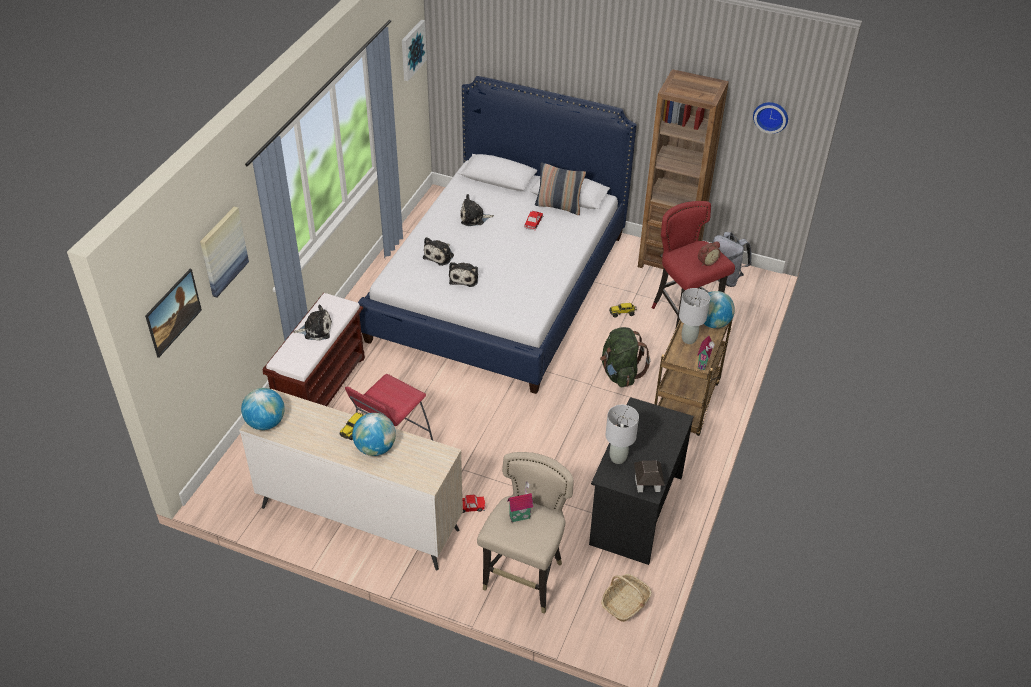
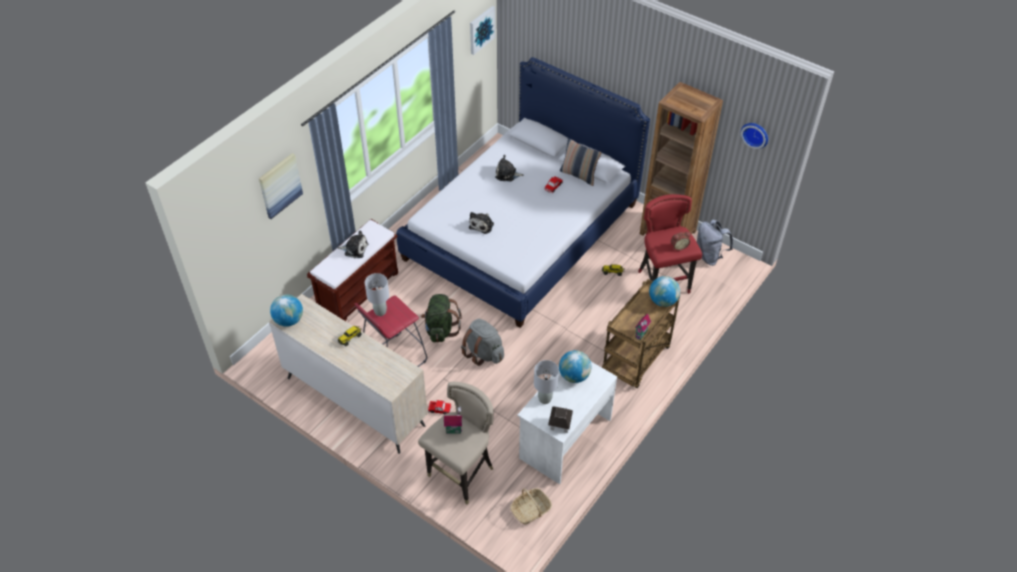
camera: 15 degrees right, 5 degrees up
(176, 322) = (233, 236): picture -> none
(375, 448) = (361, 356): globe -> globe (574, 376)
(440, 256) = (469, 203): plush toy -> none
(502, 431) = (483, 353): none -> grey backpack
(620, 373) = (592, 323): green backpack -> green backpack (440, 329)
(635, 510) = (564, 438): black desk -> white desk
(688, 339) = (637, 311): grey table lamp -> grey table lamp (380, 312)

